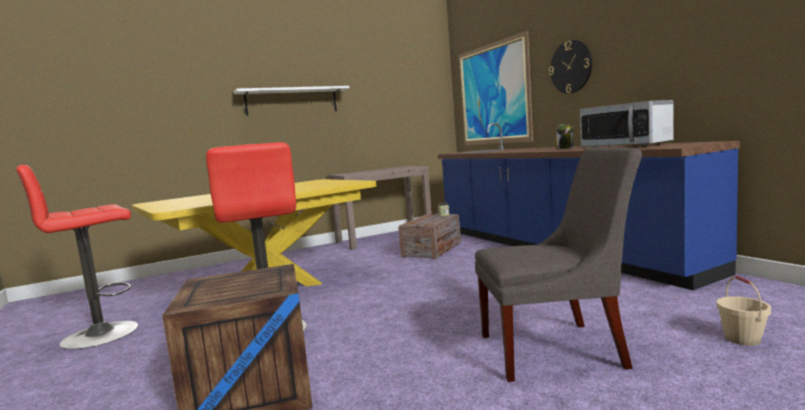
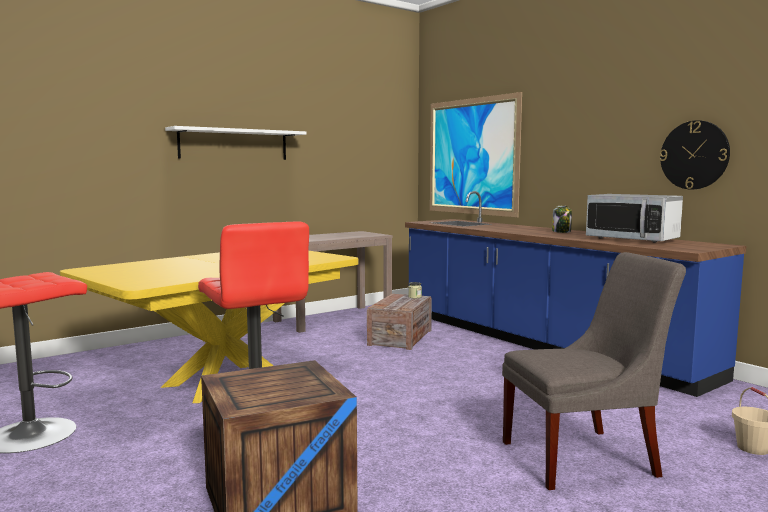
camera: 10 degrees left, 0 degrees up
(570, 67) = (570, 141): wall clock -> wall clock (694, 155)

